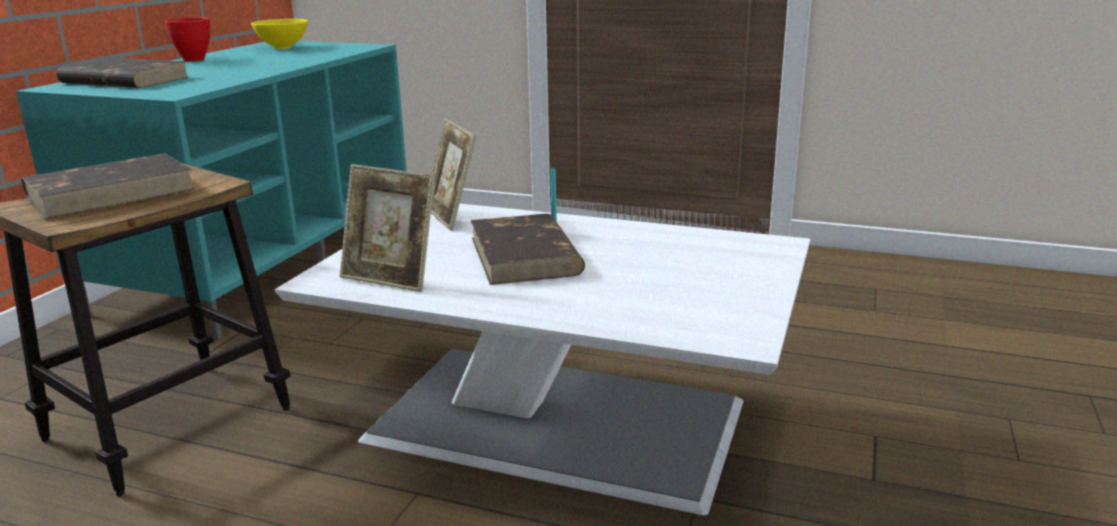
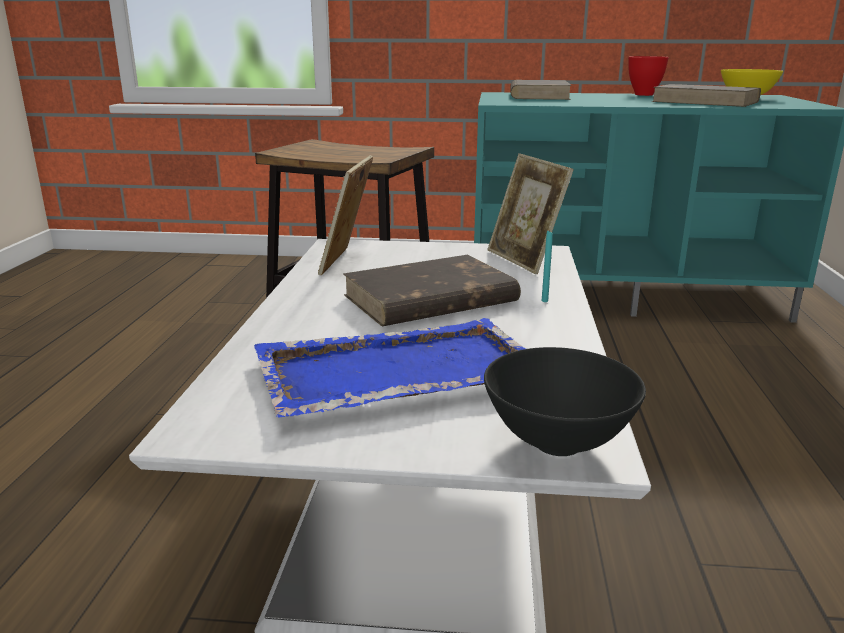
camera: 75 degrees right, 0 degrees up
(112, 192) = (347, 148): brown book -> brown book (706, 102)
(451, 216) = (524, 260): picture frame -> picture frame turned 75 degrees counterclockwise
(667, 277) = (396, 372): none -> blue tray
(769, 248) = (557, 442): none -> black bowl

